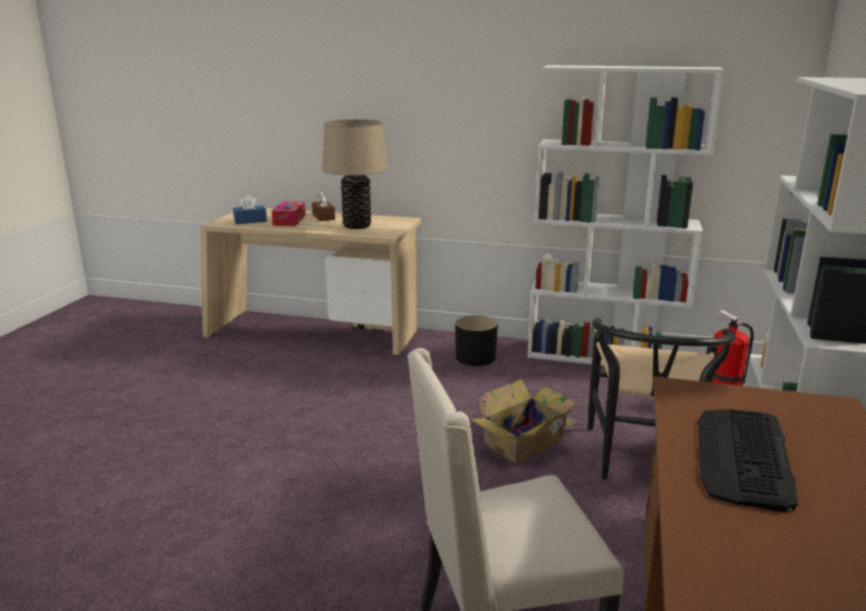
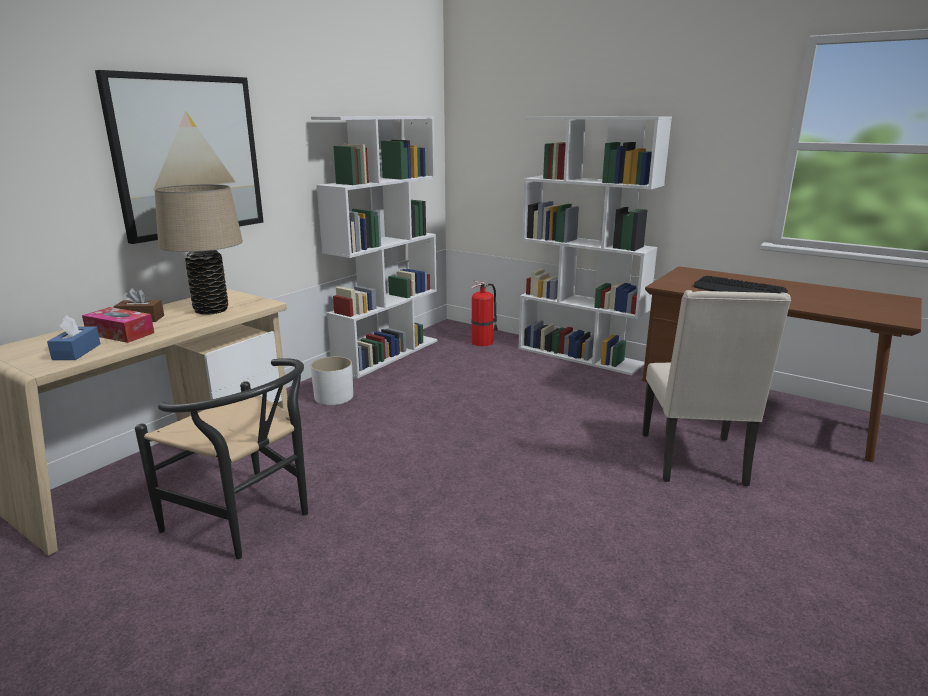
camera: 70 degrees left, 0 degrees up
(404, 96) = (188, 156): none -> picture
(475, 357) = (334, 397): black planter -> white planter
(526, 442) = (487, 407): cardboard box -> none
(644, 463) = (536, 379): black chair -> black chair (248, 521)

